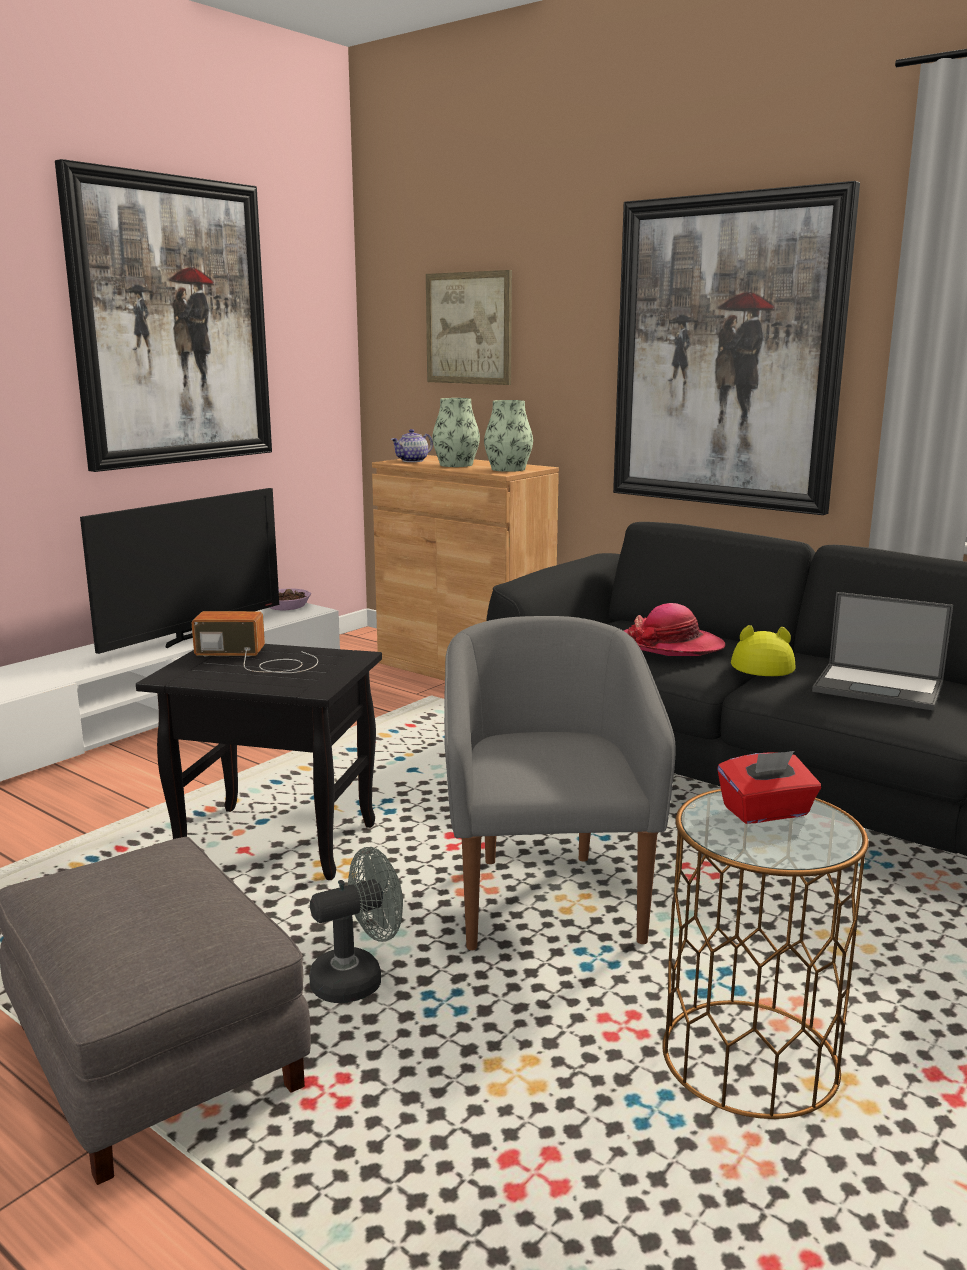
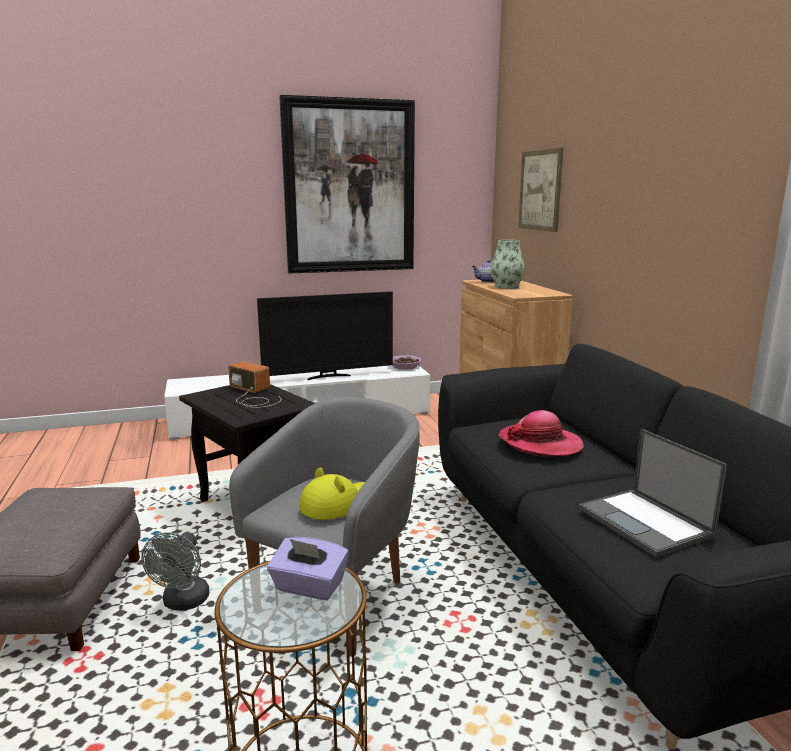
camera: 35 degrees right, 0 degrees up
(358, 979) = (183, 603): grey fan -> grey fan turned 90 degrees clockwise
(508, 469) = (530, 293): vase -> none
(726, 353) = (678, 213): picture -> none
(761, 665) = (584, 476): yellow hat -> yellow hat (338, 504)
(766, 812) = (309, 587): red tissue box -> purple tissue box

